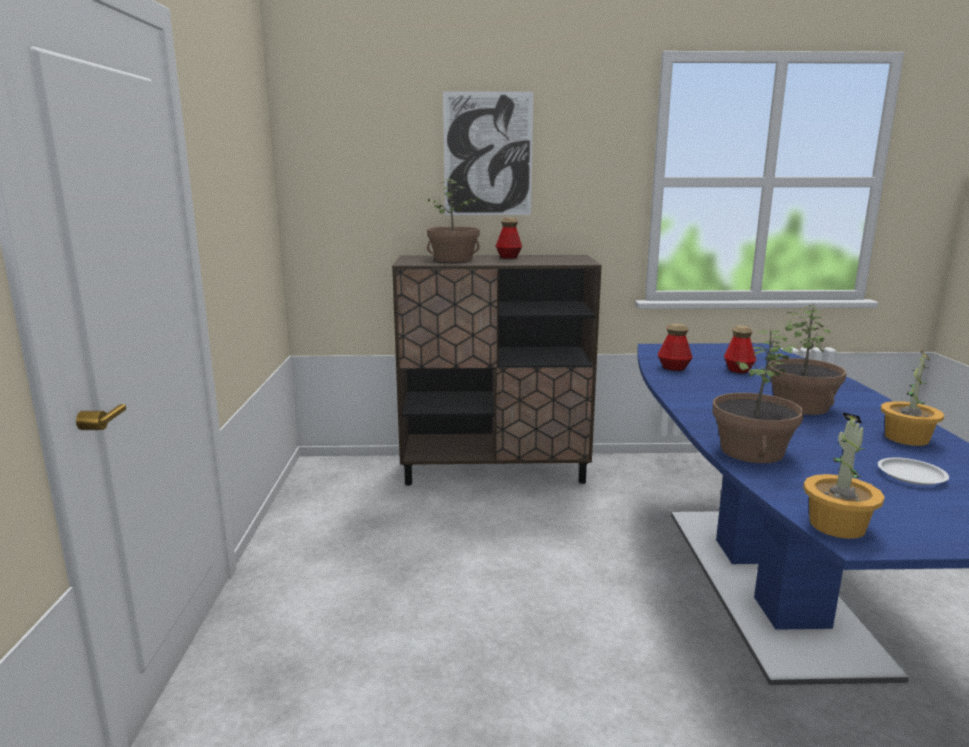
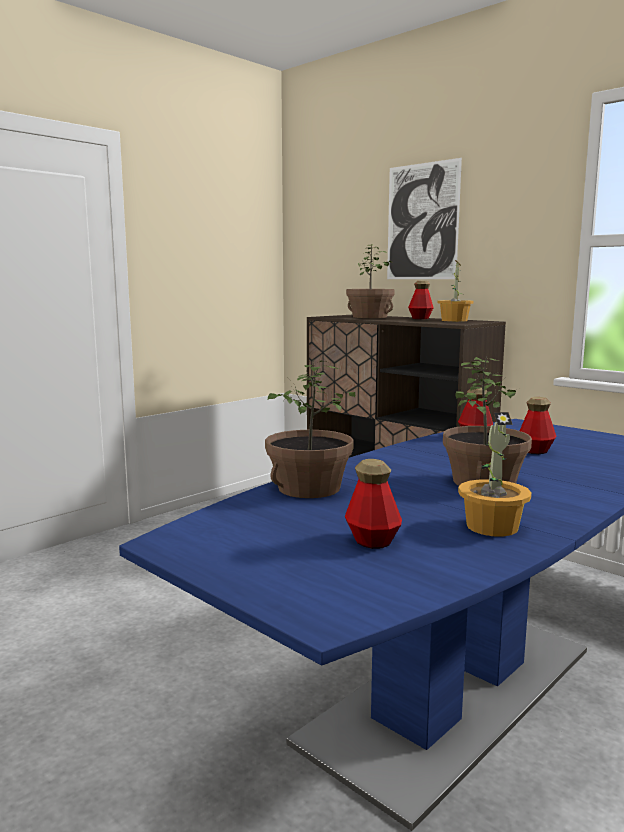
camera: 45 degrees right, 5 degrees down
(836, 525) = (185, 533): potted plant -> potted plant (454, 320)
(911, 475) = (372, 541): white plate -> bottle

